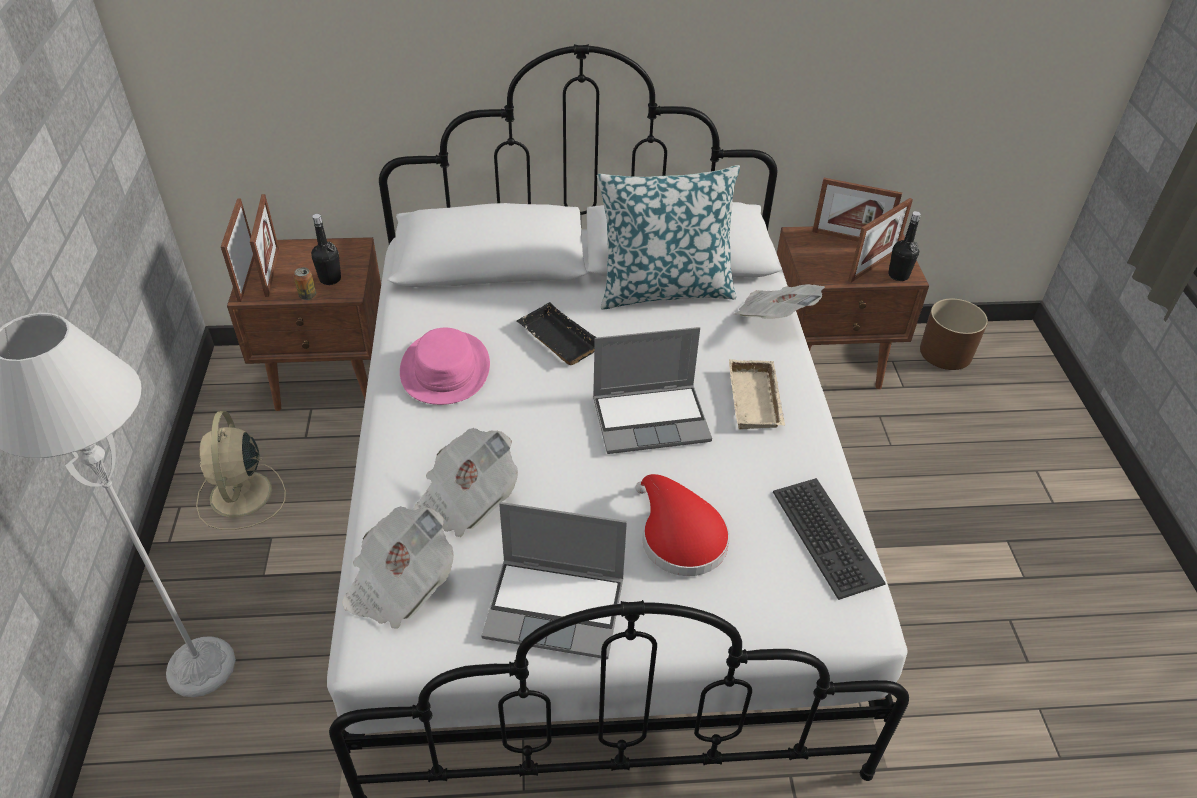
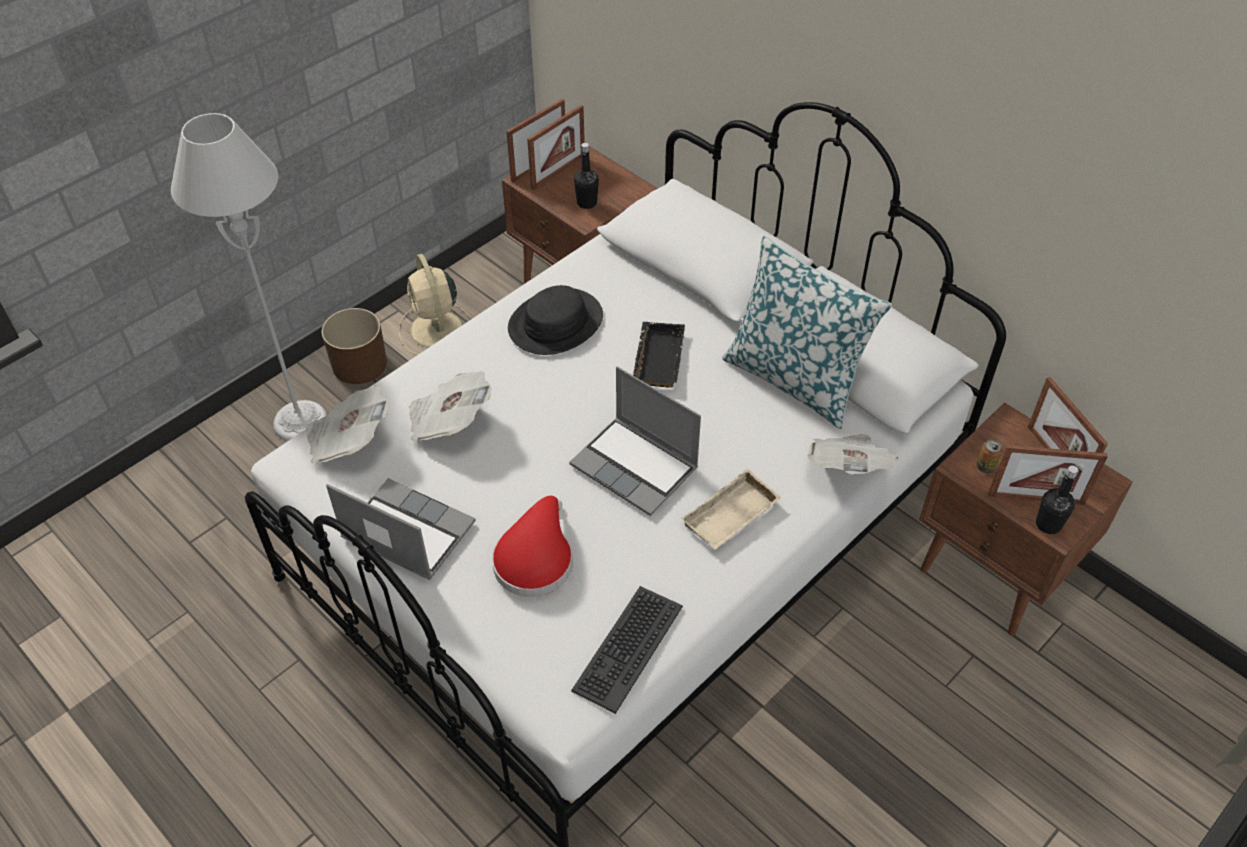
camera: 50 degrees right, 5 degrees up
(241, 496) = (437, 331): beige fan -> beige fan turned 60 degrees counterclockwise
(307, 296) = (557, 206): can -> can (985, 467)
(445, 369) = (556, 323): pink hat -> black hat
(557, 608) = (406, 532): laptop -> laptop turned 150 degrees clockwise
(945, 353) = (1133, 660): brown planter -> brown planter (359, 364)

